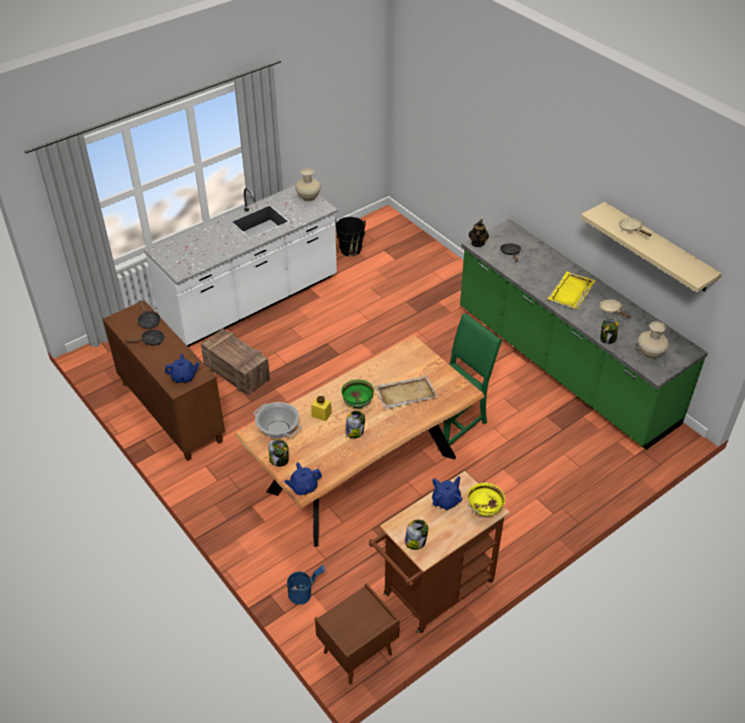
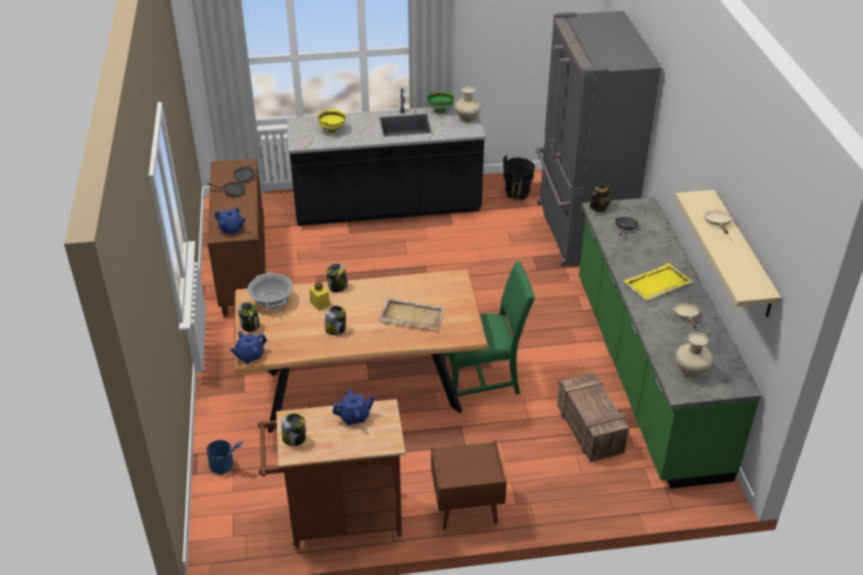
camera: 30 degrees right, 5 degrees down
(237, 373) = (325, 262): crate -> crate (590, 430)
(251, 302) = (387, 208): white counter -> black counter
(303, 487) = (250, 356): blue teapot -> blue teapot turned 45 degrees counterclockwise
(357, 403) = (360, 307): green bowl -> green bowl (440, 110)
(357, 654) = (227, 538): brown nightstand -> brown nightstand (466, 509)
(425, 265) = (579, 231): none -> grey fridge
(484, 509) = (383, 440): yellow bowl -> yellow bowl (332, 130)
(608, 338) = (656, 340): jar -> jar (338, 287)

